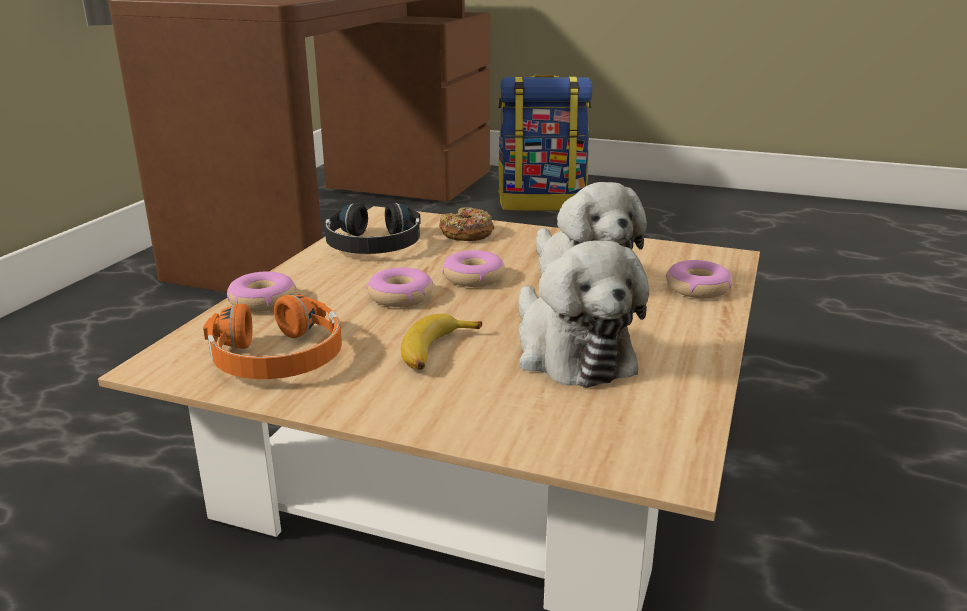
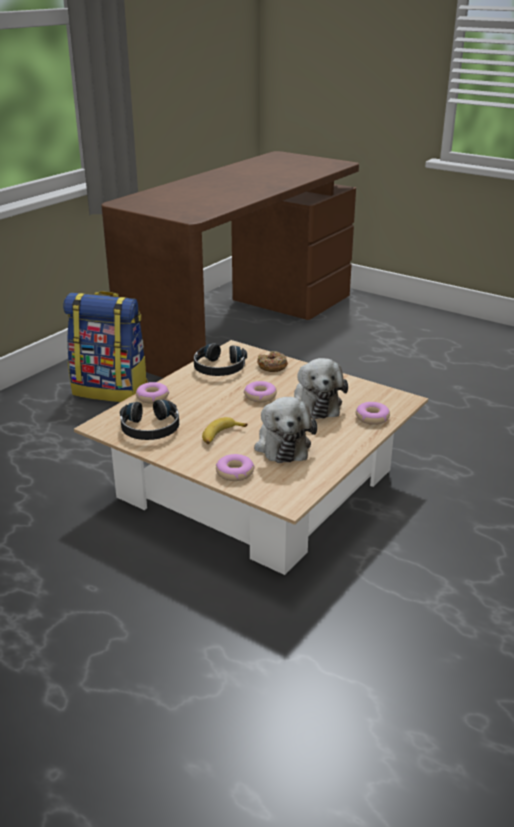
camera: 15 degrees right, 5 degrees up
(278, 357) = (150, 429): orange headphones -> black headphones
(400, 297) = (218, 403): donut -> donut (235, 473)
(542, 203) = (373, 327): backpack -> backpack (111, 390)

